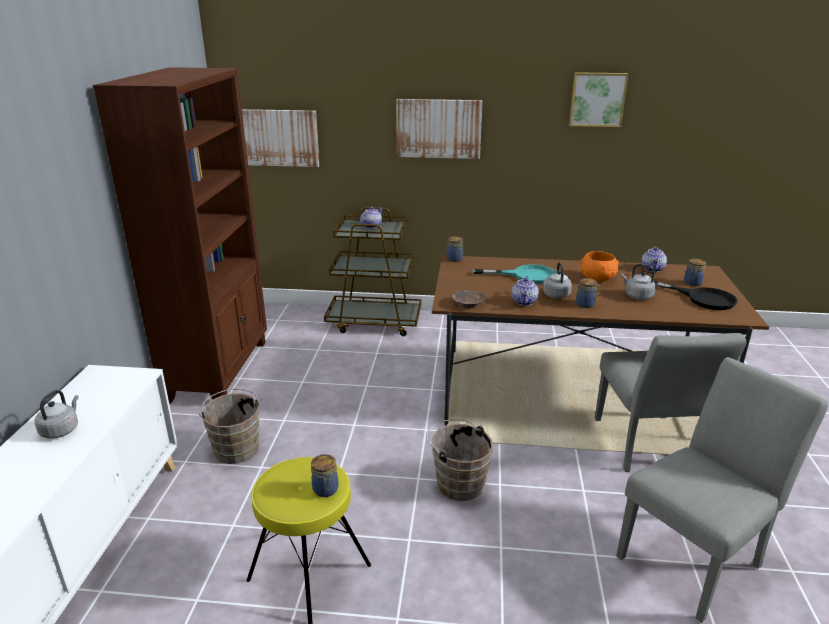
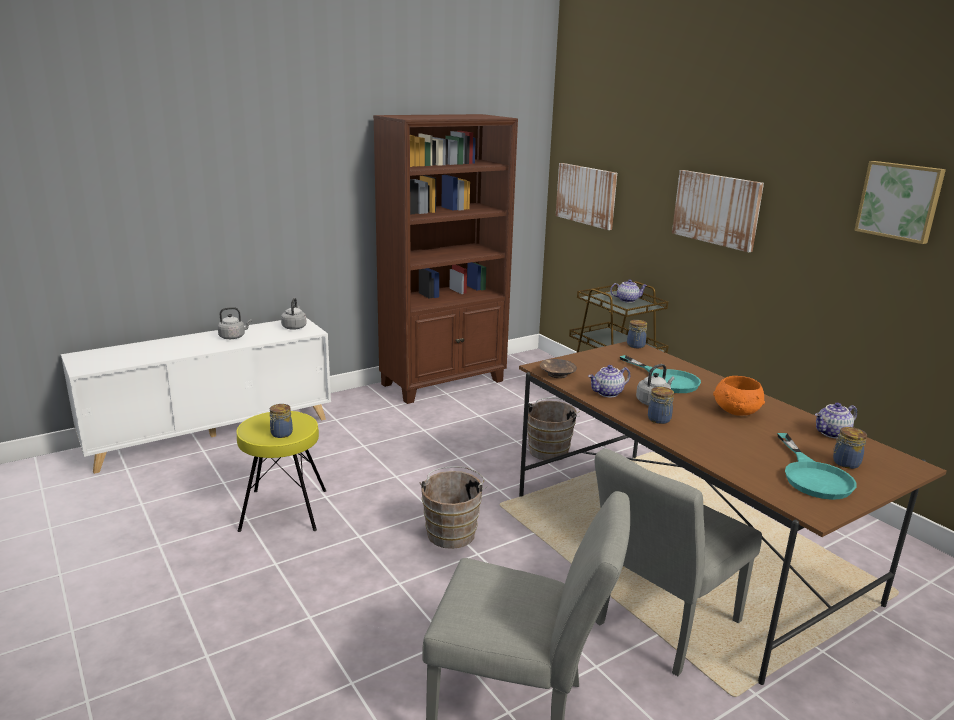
camera: 50 degrees right, 5 degrees down
(236, 447) = (371, 428): brown bucket -> brown bucket (550, 450)
(637, 296) = (736, 439): grey kettle -> grey kettle (294, 327)
(702, 298) = (813, 476): black frying pan -> turquoise frying pan

